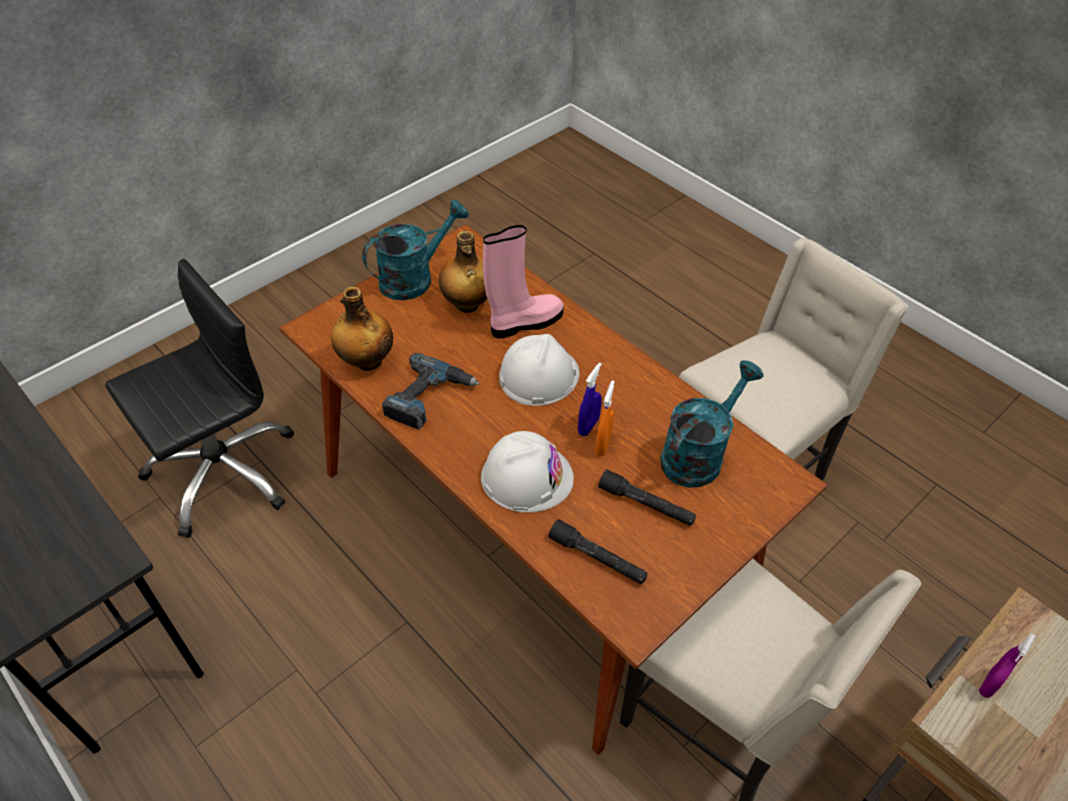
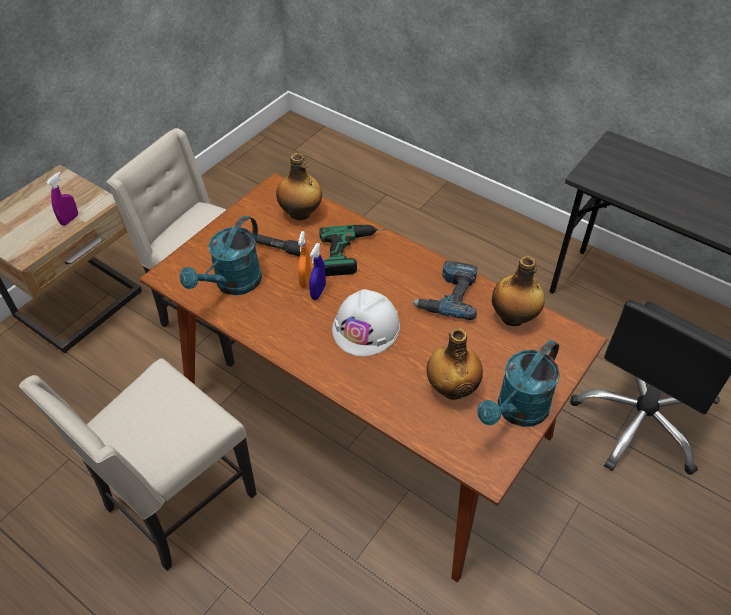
camera: 170 degrees right, 0 degrees up
(524, 323) = (392, 377): pink boot -> none
(526, 477) = (356, 252): white hard hat -> power drill
(598, 558) = (301, 214): black flashlight -> bottle

